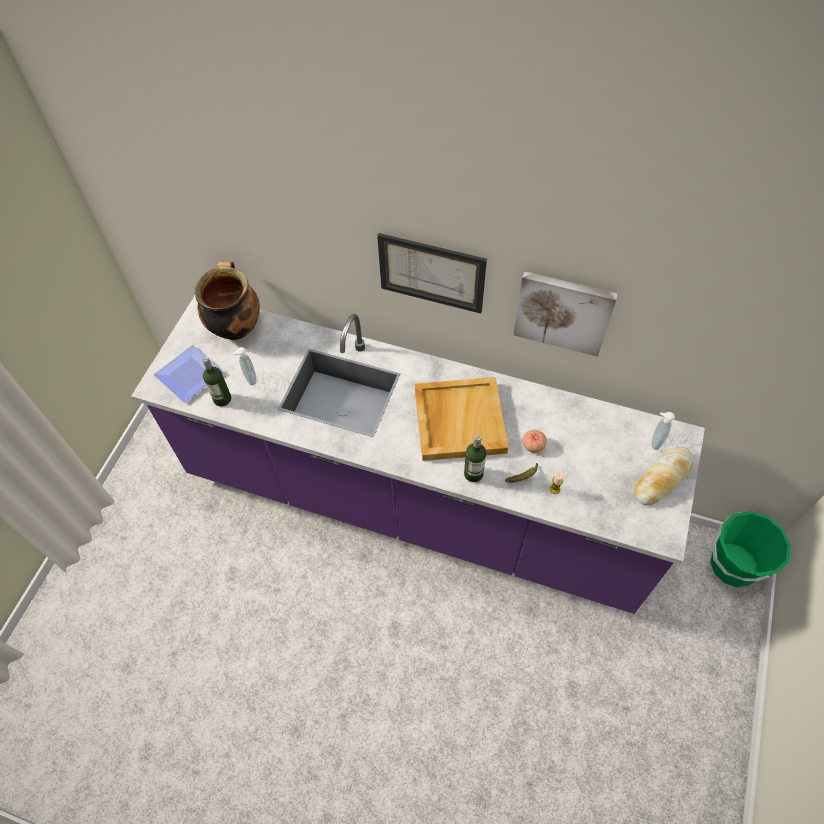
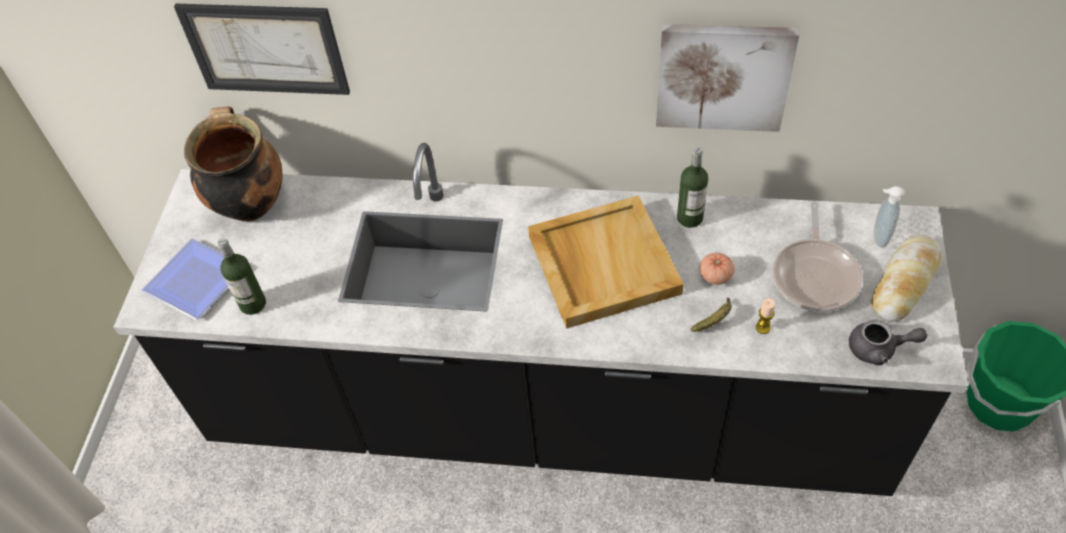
camera: 10 degrees left, 5 degrees down
(249, 379) = (287, 269): soap dispenser -> none
(414, 502) = (546, 413): purple counter -> black counter
(431, 272) = (528, 57): picture -> picture (265, 48)
(473, 474) = (643, 331): bottle -> bottle (689, 218)
(602, 460) = (815, 275): none -> frying pan
(630, 522) = (879, 349): none -> grey teapot

